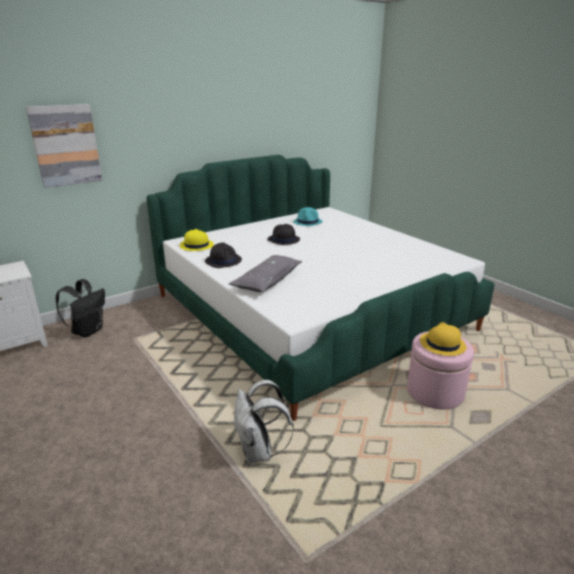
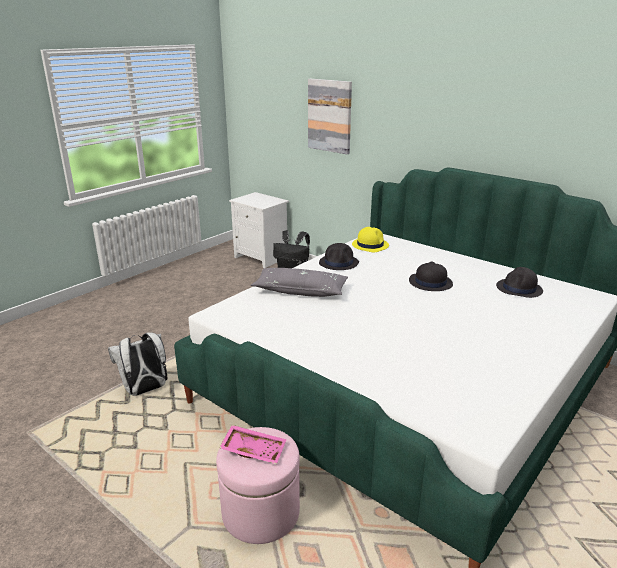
camera: 75 degrees right, 0 degrees up
(308, 222) = (519, 289): turquoise hat -> black hat
(442, 344) = (254, 450): yellow hat -> pink tray

